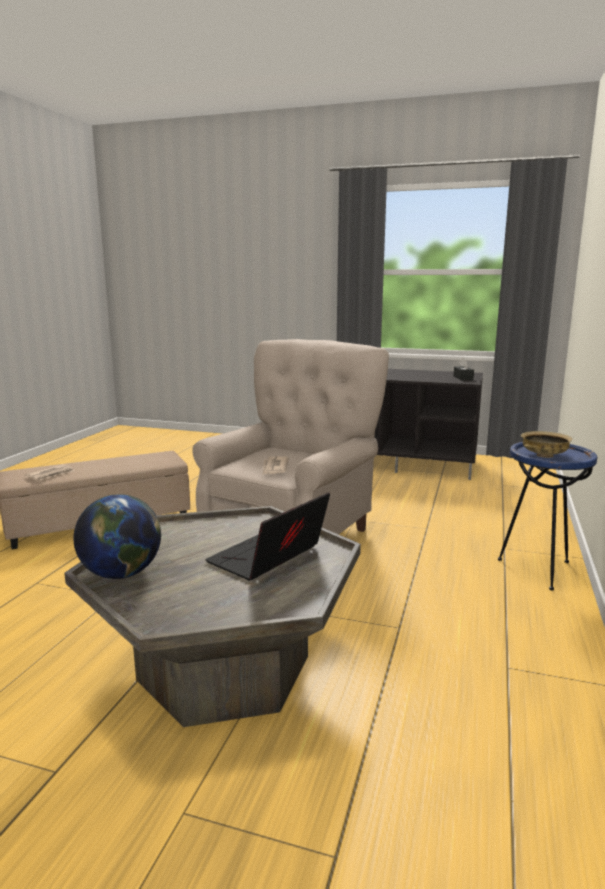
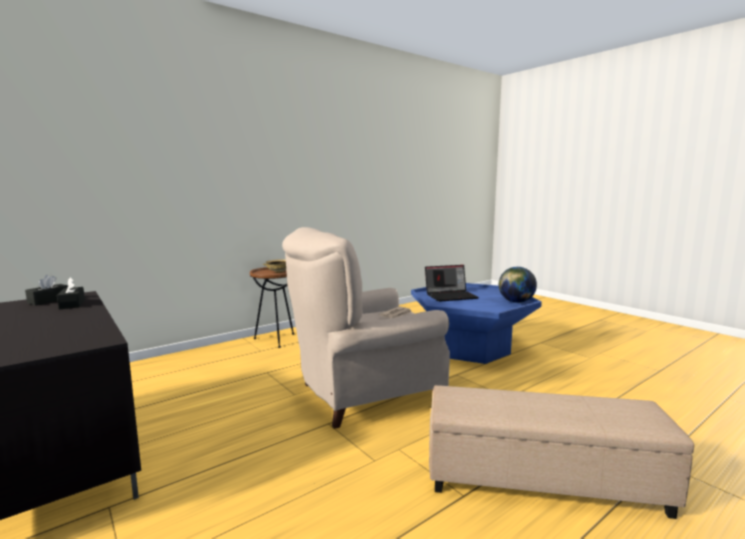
camera: 145 degrees left, 5 degrees down
(51, 474) = (601, 405): newspaper -> none
(225, 668) = (469, 348): grey coffee table -> blue coffee table
(439, 379) = (72, 304): none -> black tissue box
(538, 570) = (276, 340): blue side table -> brown side table

